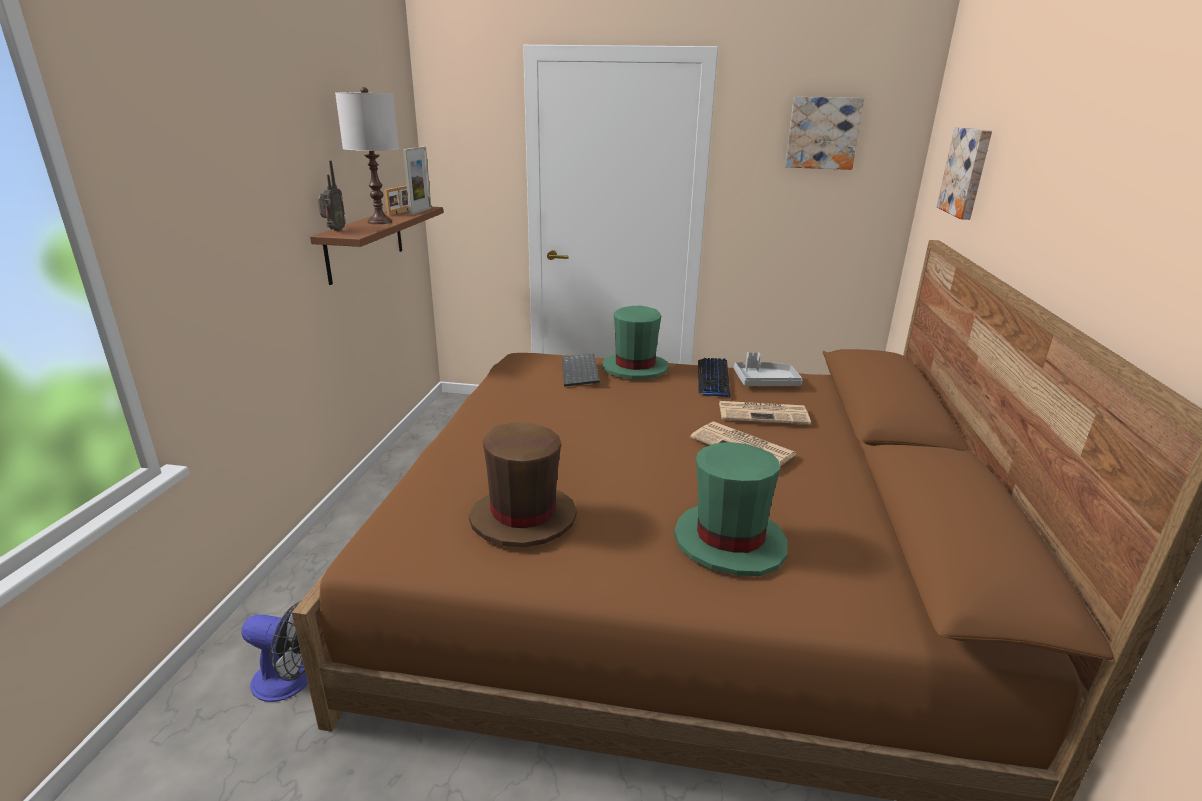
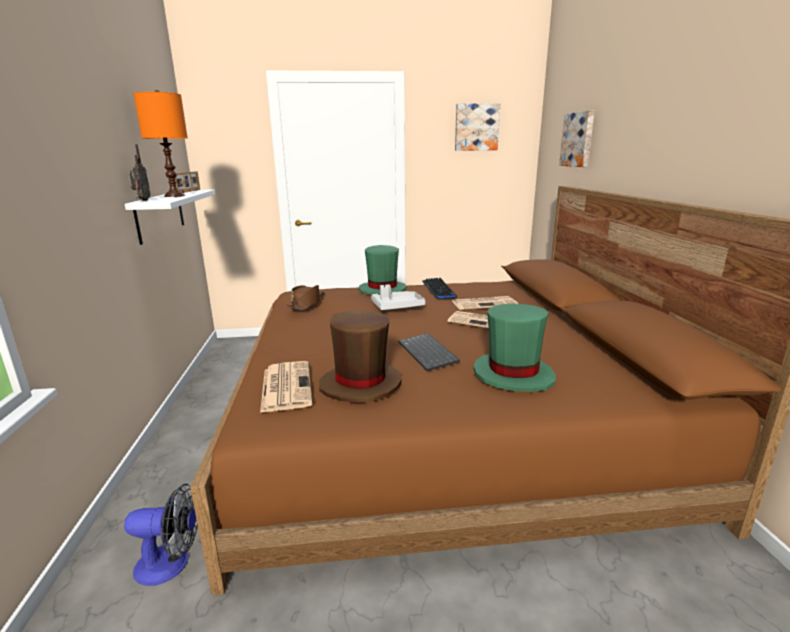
camera: 15 degrees left, 5 degrees down
(365, 242) = (160, 215): brown shelf -> white shelf
(380, 222) = (174, 196): white table lamp -> orange table lamp
(420, 211) = (200, 191): picture frame -> none
(434, 504) = (286, 386): none -> newspaper
(522, 380) = (306, 304): none -> brown hat
(581, 372) = (347, 294): keyboard -> keyboard (429, 353)
(765, 382) = (473, 288): grey tray -> grey tray (397, 307)

